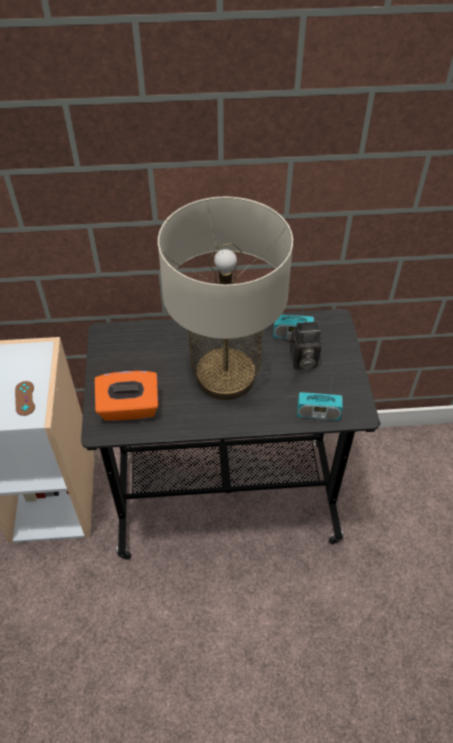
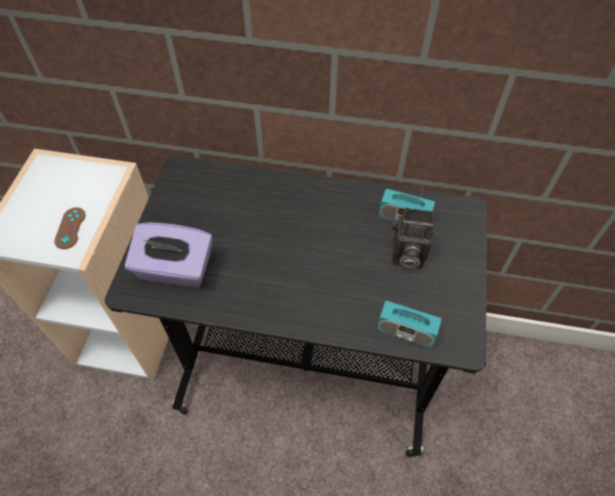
camera: 15 degrees right, 5 degrees up
(129, 408) = (175, 270): orange tissue box -> purple tissue box
(225, 376) = (303, 255): table lamp -> none

